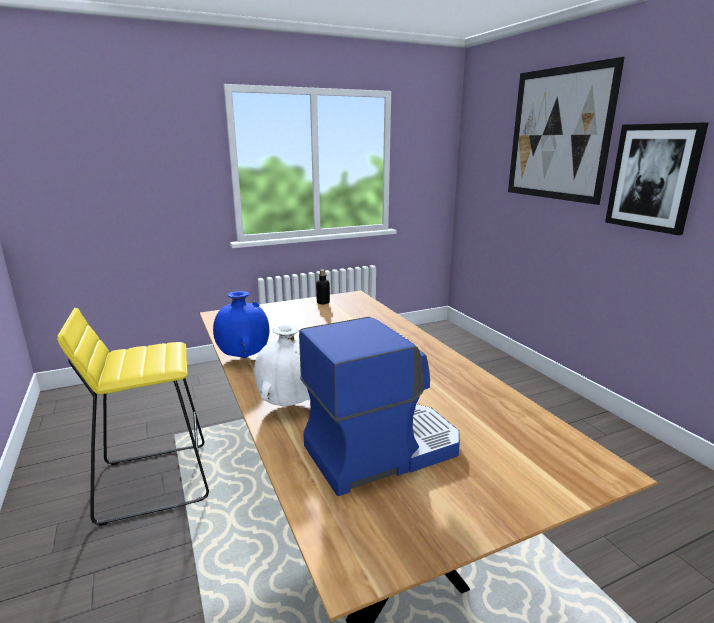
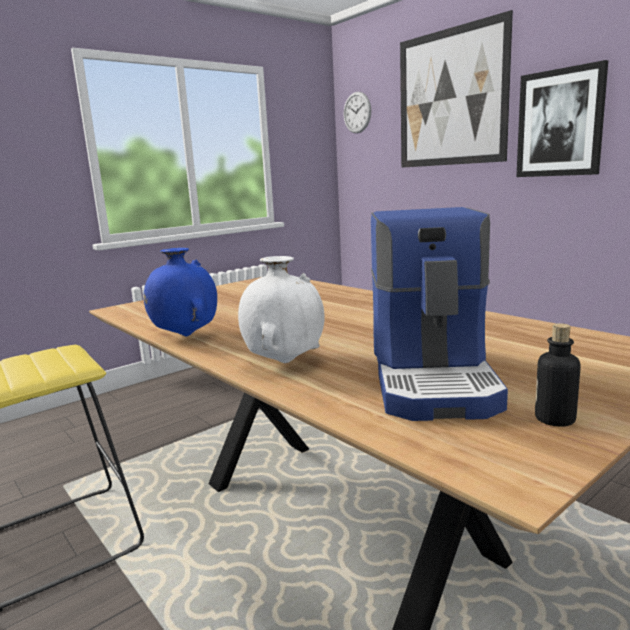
camera: 15 degrees left, 5 degrees down
(323, 302) = (242, 286): bottle -> bottle (554, 419)
(381, 449) = (433, 378): coffee machine -> coffee machine turned 135 degrees clockwise
(477, 133) = (357, 112): none -> wall clock

